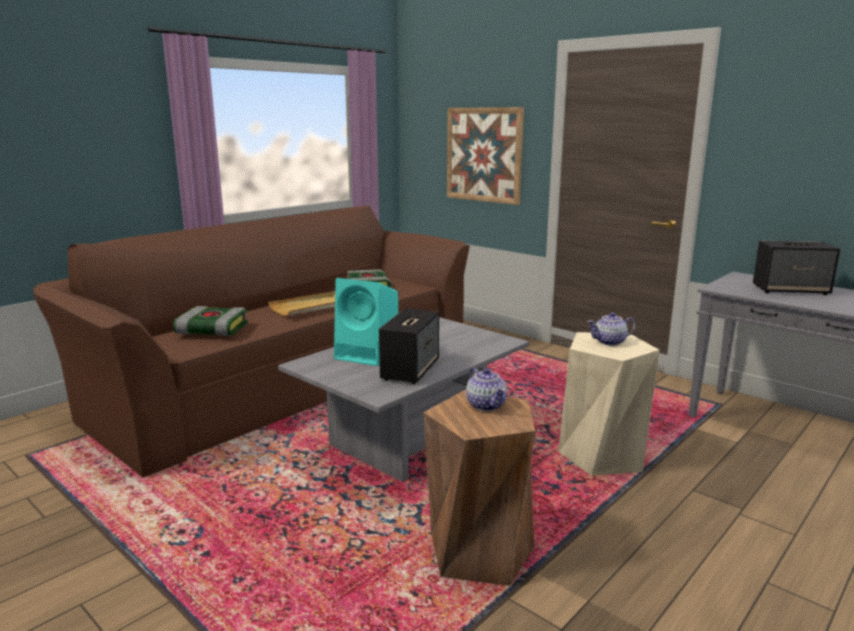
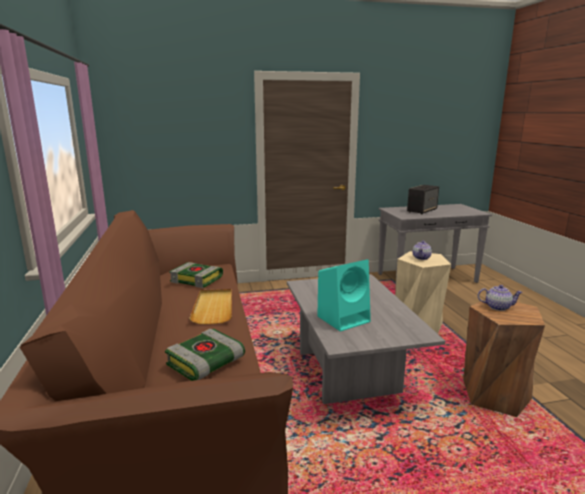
camera: 55 degrees left, 0 degrees up
(410, 369) = (387, 314): speaker -> none
(484, 155) = (194, 155): picture -> none

